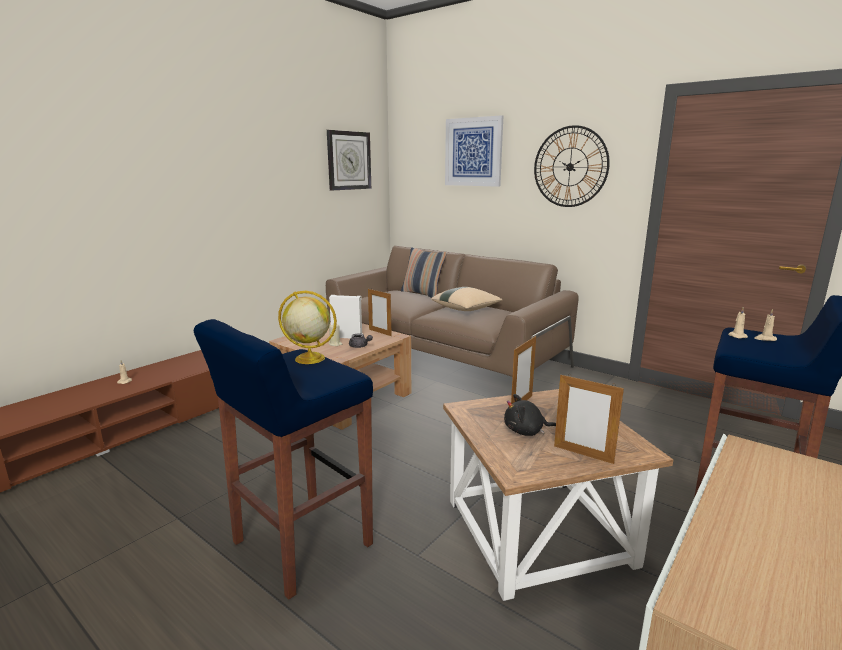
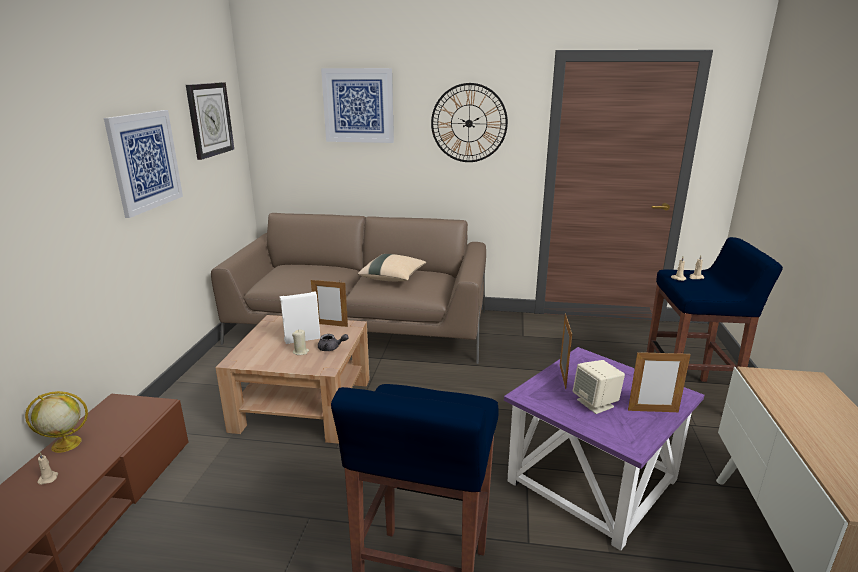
camera: 30 degrees left, 5 degrees up
(274, 182) = (145, 161): none -> picture
(309, 358) = (413, 395): globe -> globe (65, 444)
(422, 294) = (324, 265): pillow -> none
(526, 431) = (596, 403): black plush toy -> beige speaker
(540, 533) = (594, 481): brown side table -> purple side table

